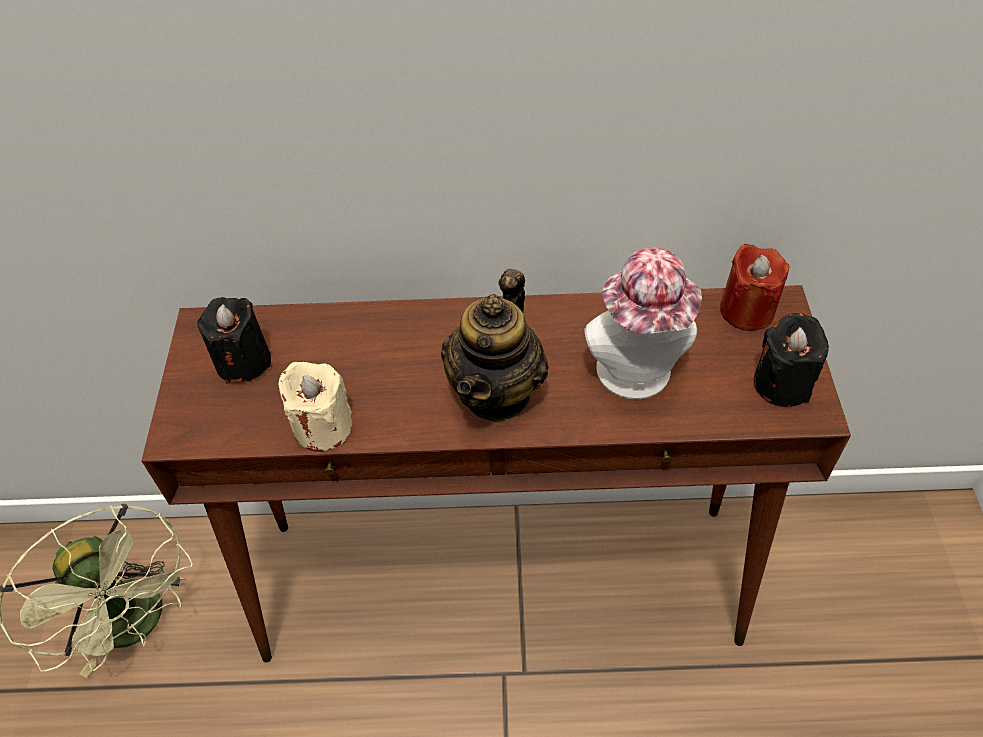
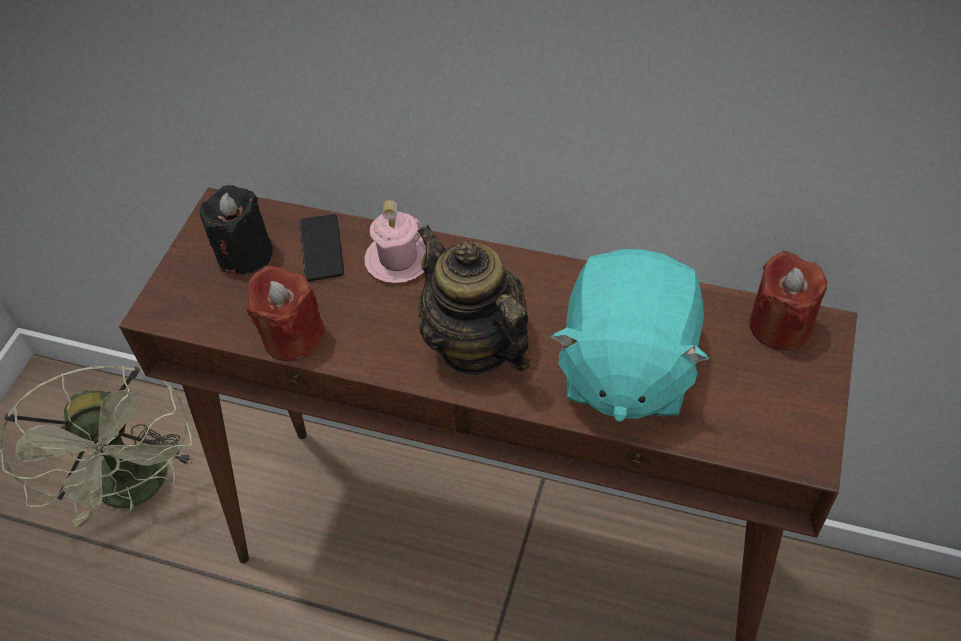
camera: 20 degrees right, 0 degrees up
(316, 339) = (321, 248): none -> phone
(322, 427) = (293, 337): beige candle -> red candle
(394, 332) = (398, 260): none -> pink mug
(497, 392) = (475, 346): teapot -> teapot turned 105 degrees clockwise
(636, 378) = (626, 368): hat -> turquoise plush toy
(782, 384) = (784, 416): black candle -> none

